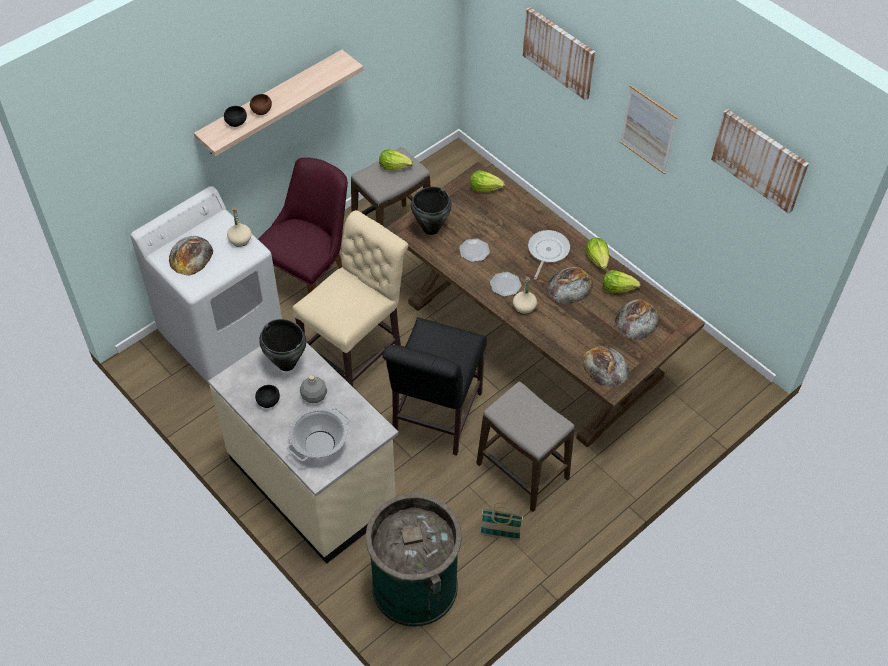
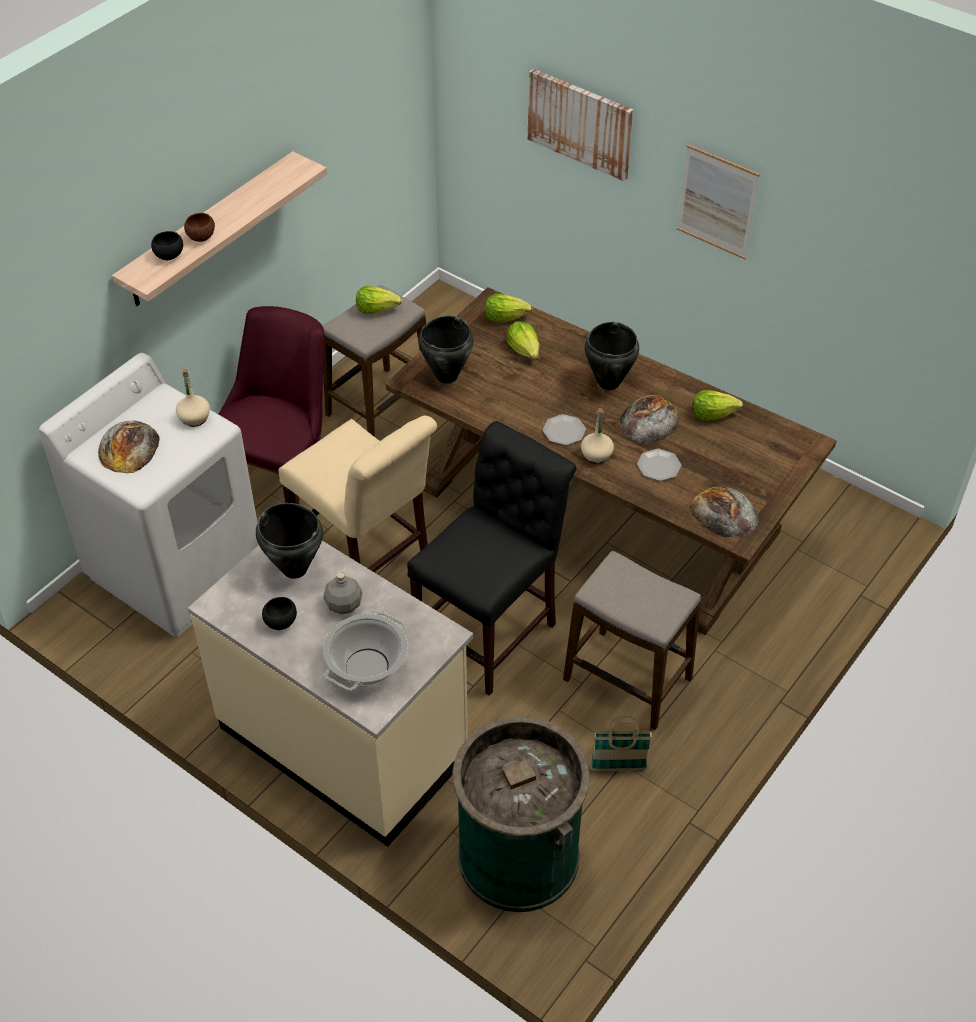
camera: 10 degrees left, 5 degrees down
(357, 353) = (366, 563): beige chair -> beige chair turned 105 degrees clockwise
(434, 418) = (492, 630): black chair -> black chair turned 150 degrees counterclockwise
(474, 251) = (511, 395): plate -> plate (658, 466)
(547, 251) = (608, 383): frying pan -> black cooking pot
(598, 259) = (676, 383): lettuce -> lettuce (524, 350)
(637, 319) = (748, 449): bread -> none
(760, 160) = (885, 206): picture -> none

